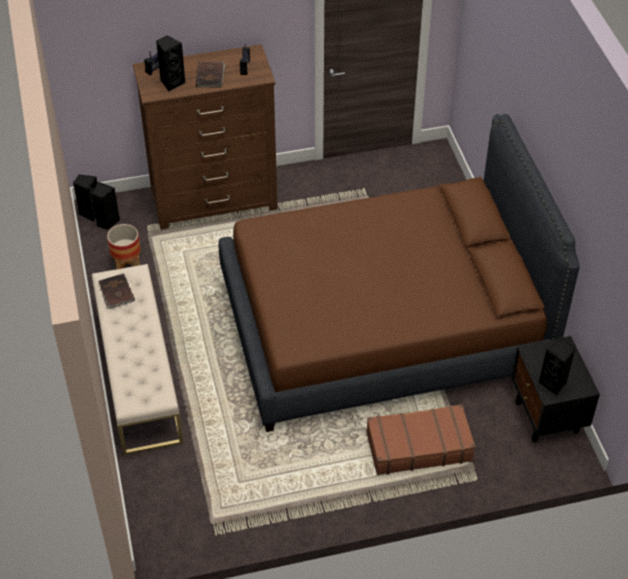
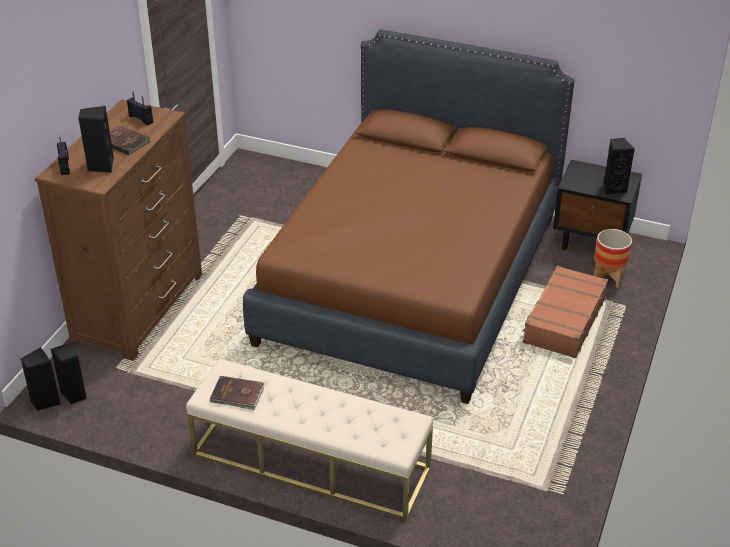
camera: 55 degrees left, 10 degrees down
(127, 265) = (153, 406): planter -> planter (607, 278)

